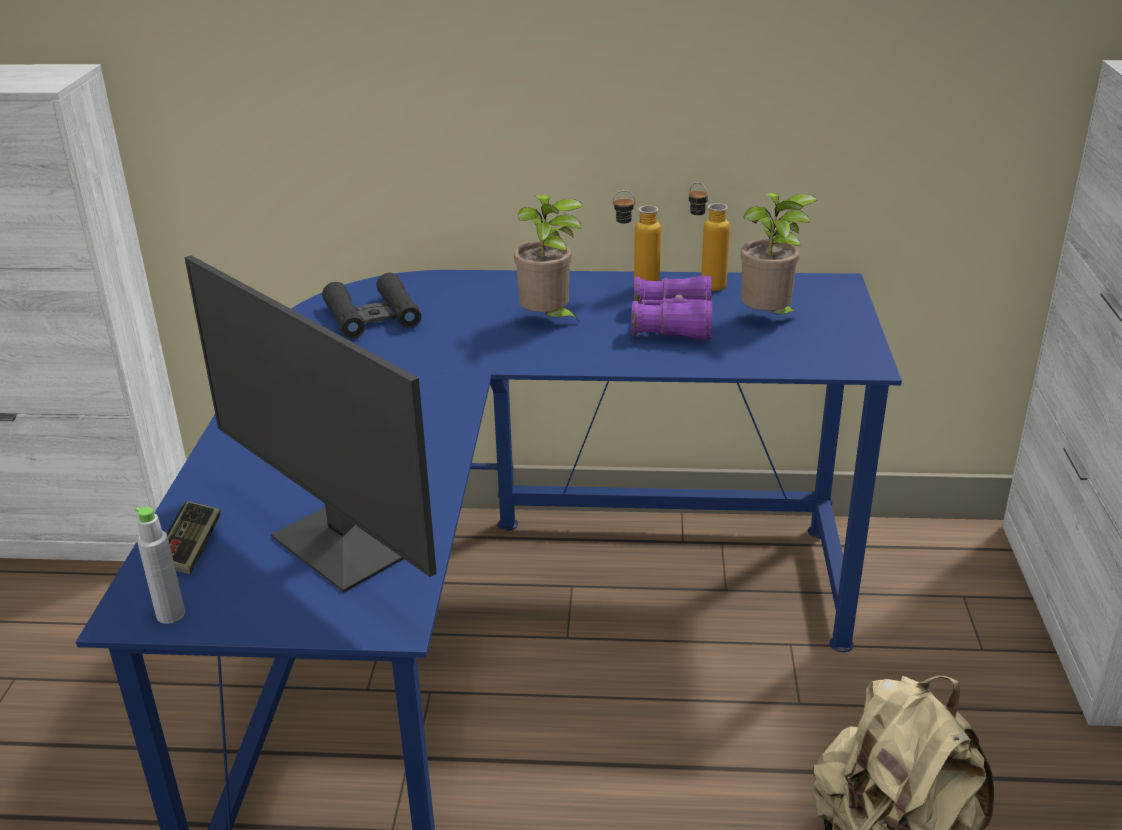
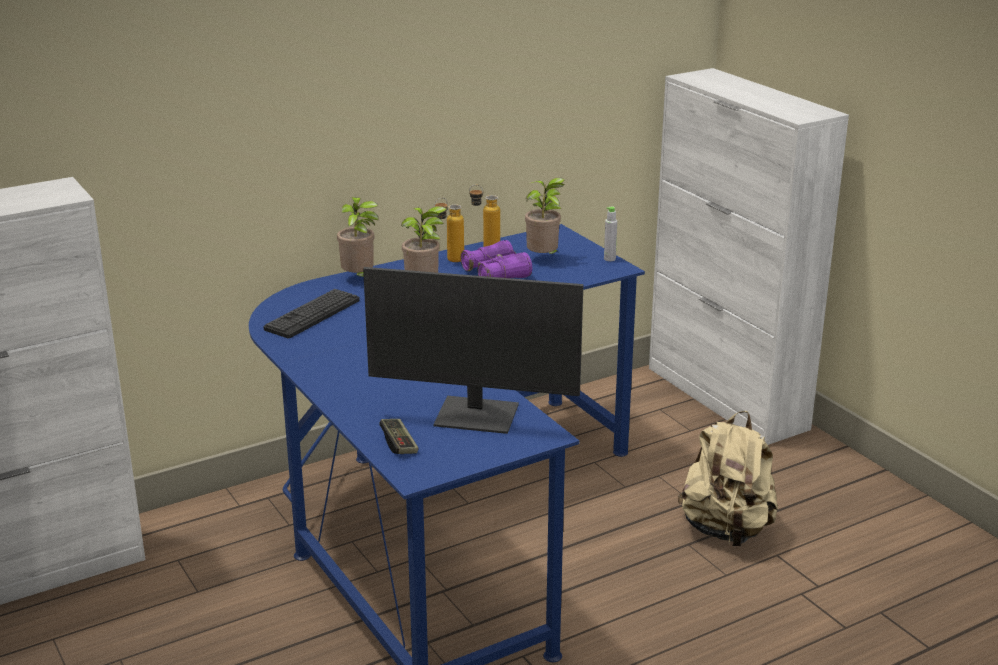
camera: 35 degrees left, 5 degrees down
(170, 614) = (435, 470): grey bottle -> grey bottle (609, 259)
(373, 317) = (312, 315): black binoculars -> keyboard
(492, 285) = (360, 279): none -> potted plant

